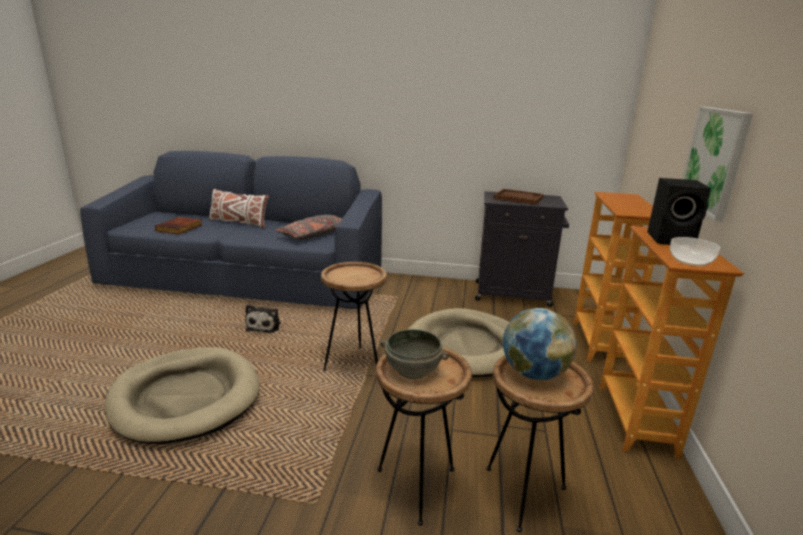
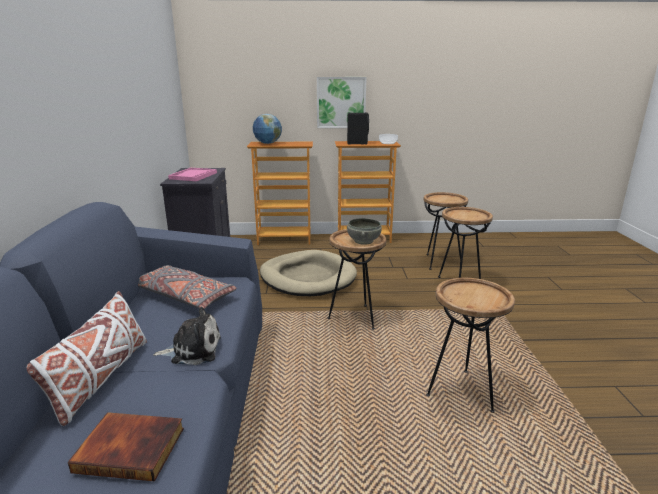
camera: 100 degrees left, 0 degrees up
(186, 398) = (461, 392): beige dog bed -> brown side table
(265, 326) = (305, 385): plush toy -> plush toy (193, 350)
(413, 369) = (468, 216): grey bowl -> grey bowl (363, 241)
(518, 198) = (193, 176): brown tray -> pink tray
(533, 373) = (443, 200): globe -> globe (267, 143)

